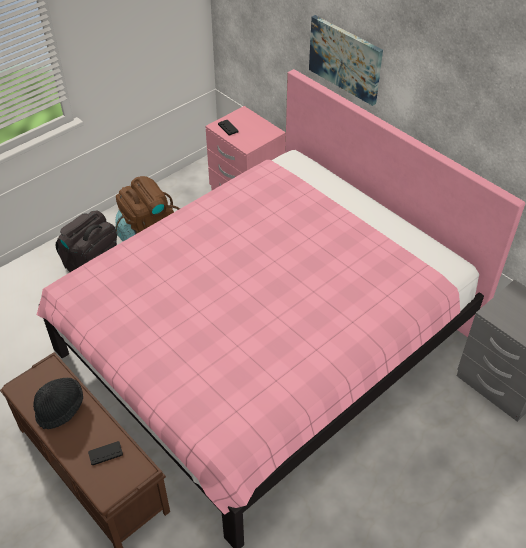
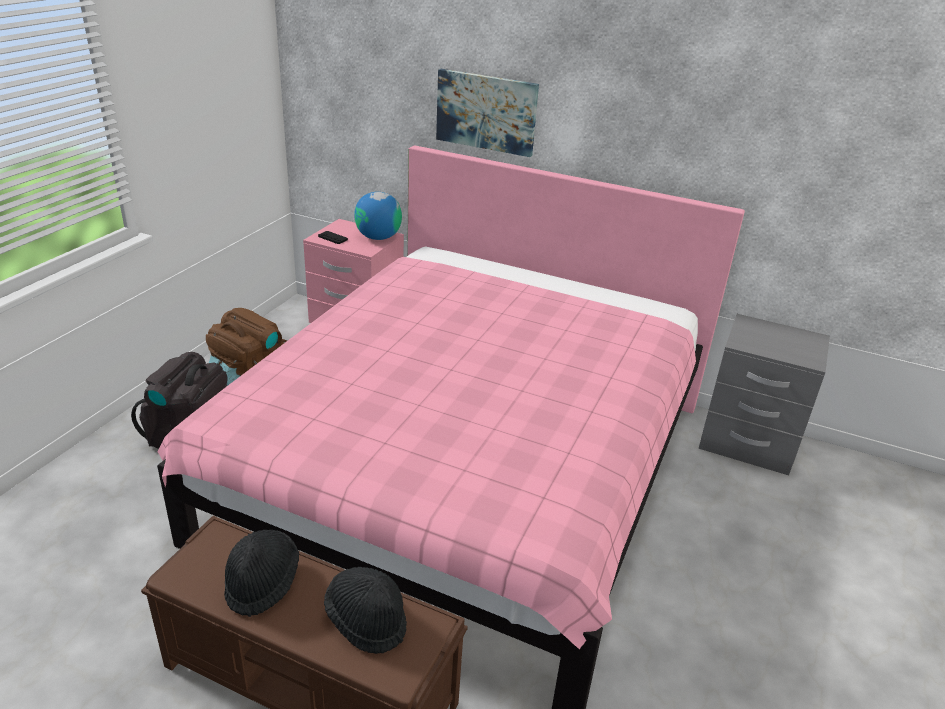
camera: 25 degrees left, 15 degrees down
(105, 453) = (367, 621): black game controller -> black hat
(263, 133) = (378, 237): none -> globe

